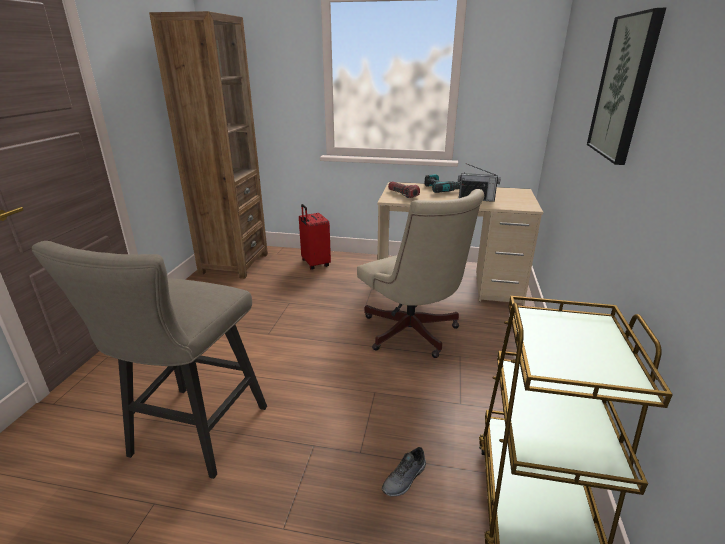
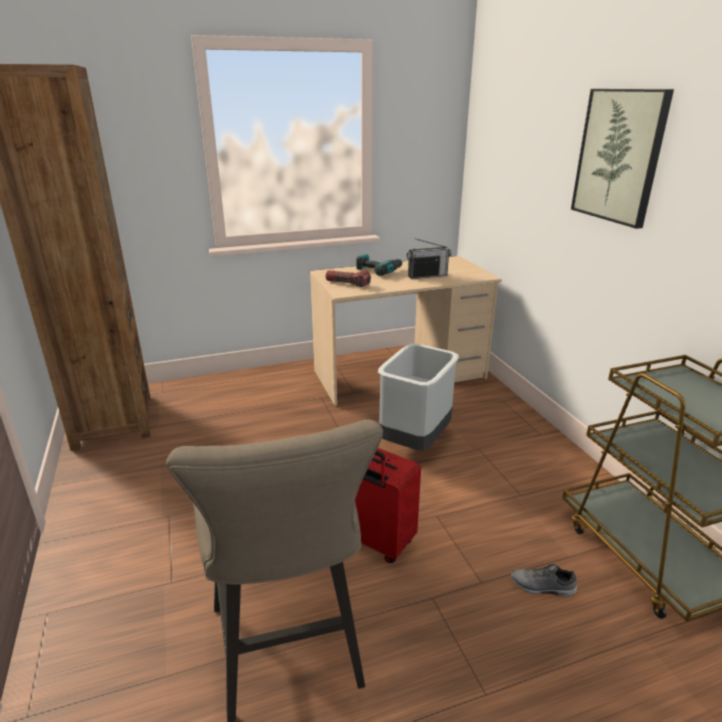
camera: 30 degrees left, 0 degrees up
(314, 264) = (228, 392): red suitcase -> red suitcase (379, 543)
(405, 479) = (542, 587): grey shoe -> grey shoe turned 90 degrees clockwise
(412, 335) = (415, 442): beige office chair -> grey trash can

